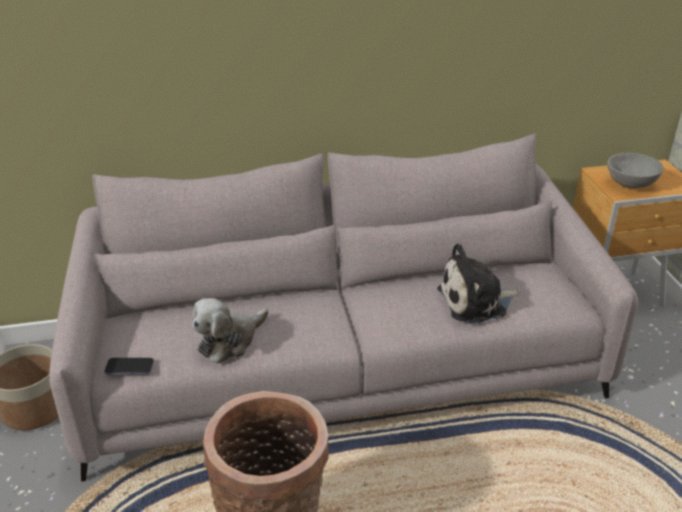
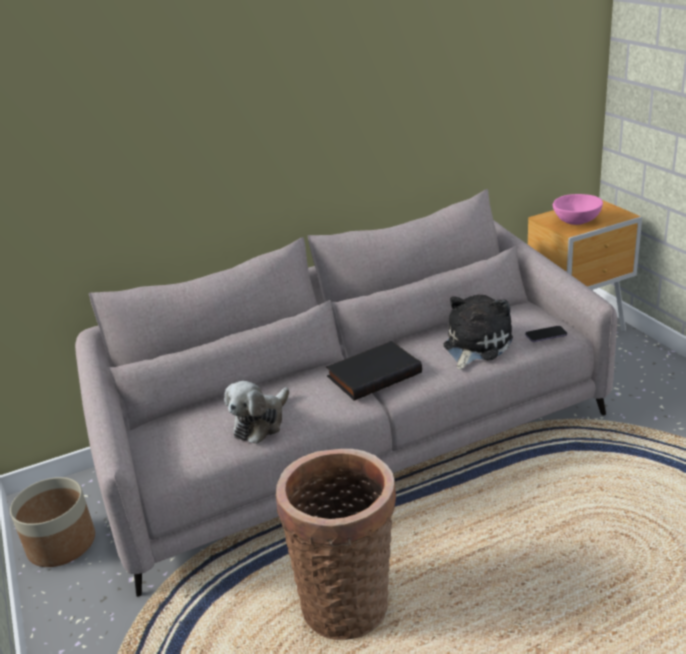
camera: 10 degrees left, 5 degrees down
(129, 368) = (173, 465): phone -> phone (546, 335)
(360, 311) = (373, 374): none -> black book
(476, 302) = (475, 345): plush toy -> plush toy turned 150 degrees clockwise
(630, 185) = (577, 223): grey bowl -> pink bowl

